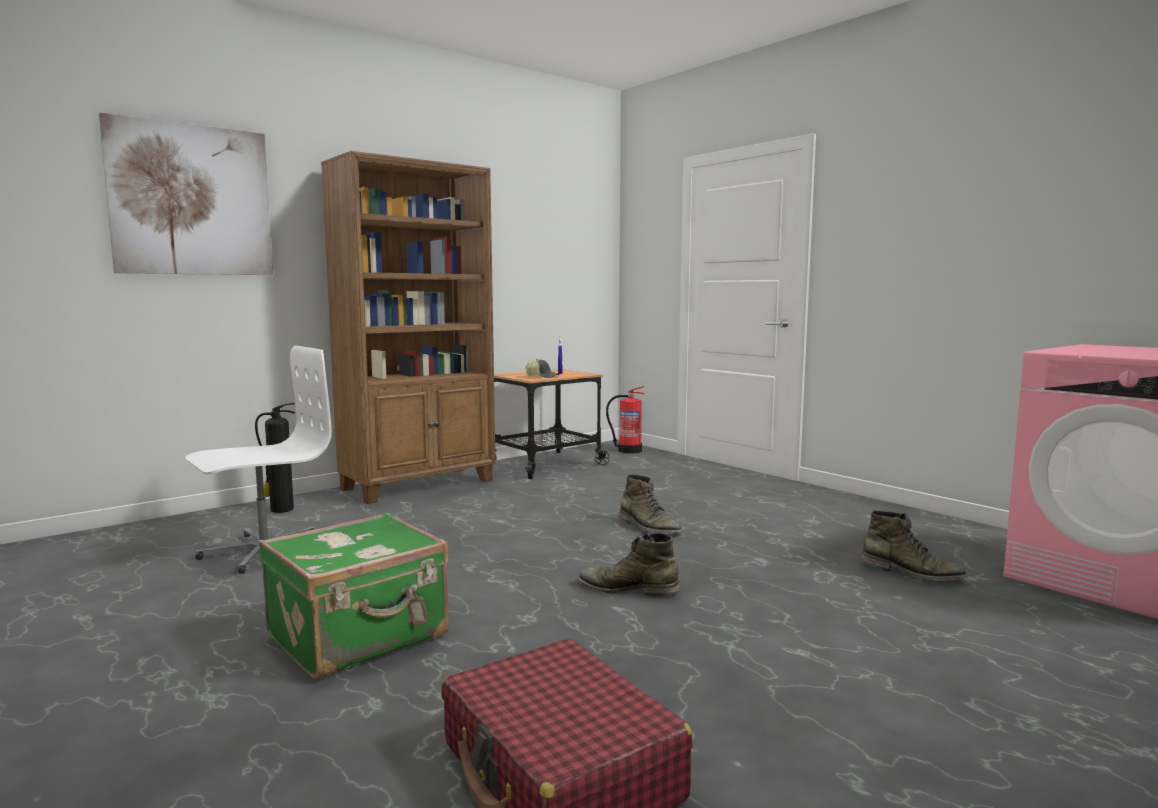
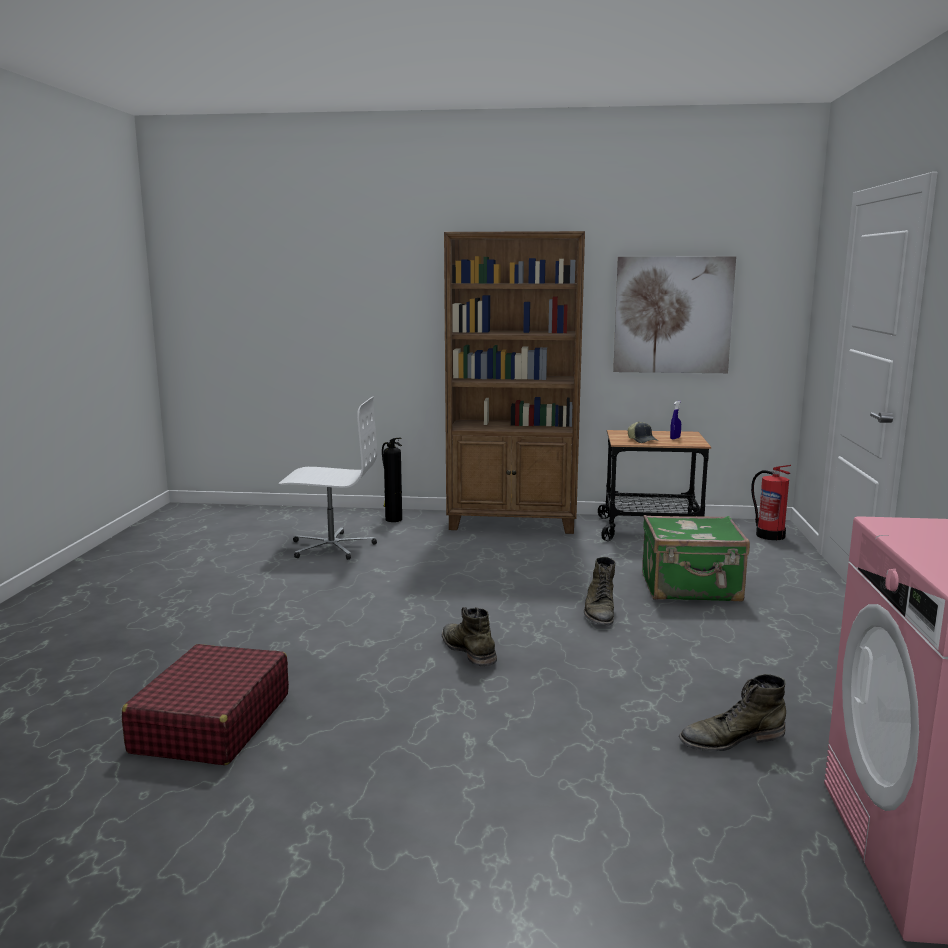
camera: 45 degrees right, 5 degrees up
(191, 200) = (356, 274): picture -> picture (673, 315)
(360, 637) = (274, 617): green suitcase -> green suitcase (691, 588)
(911, 573) = (731, 739): green boot -> green boot turned 90 degrees clockwise

